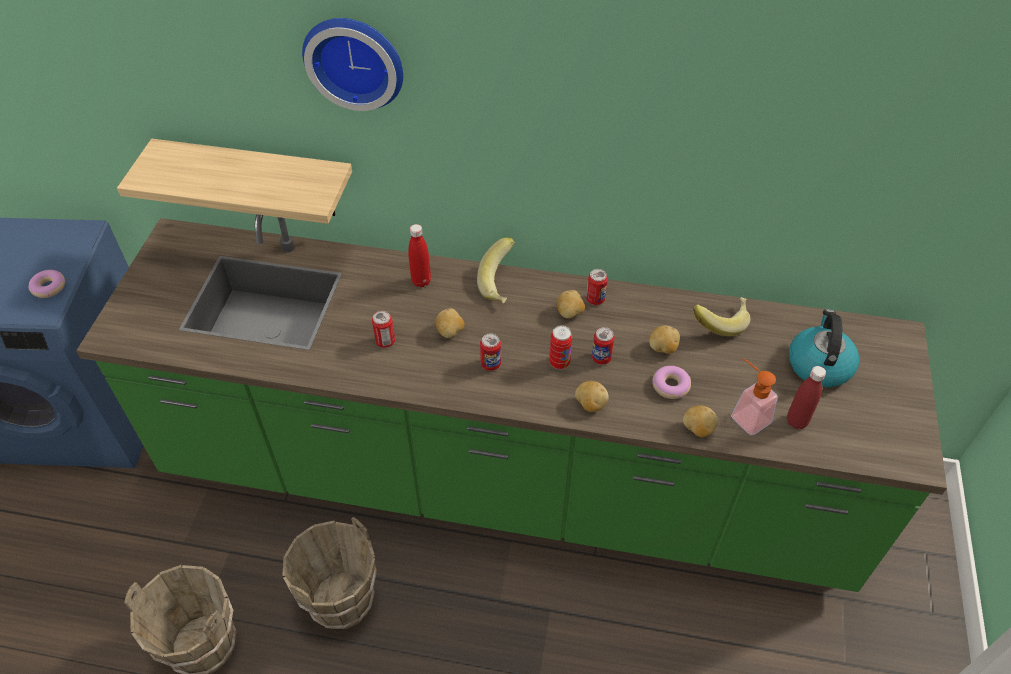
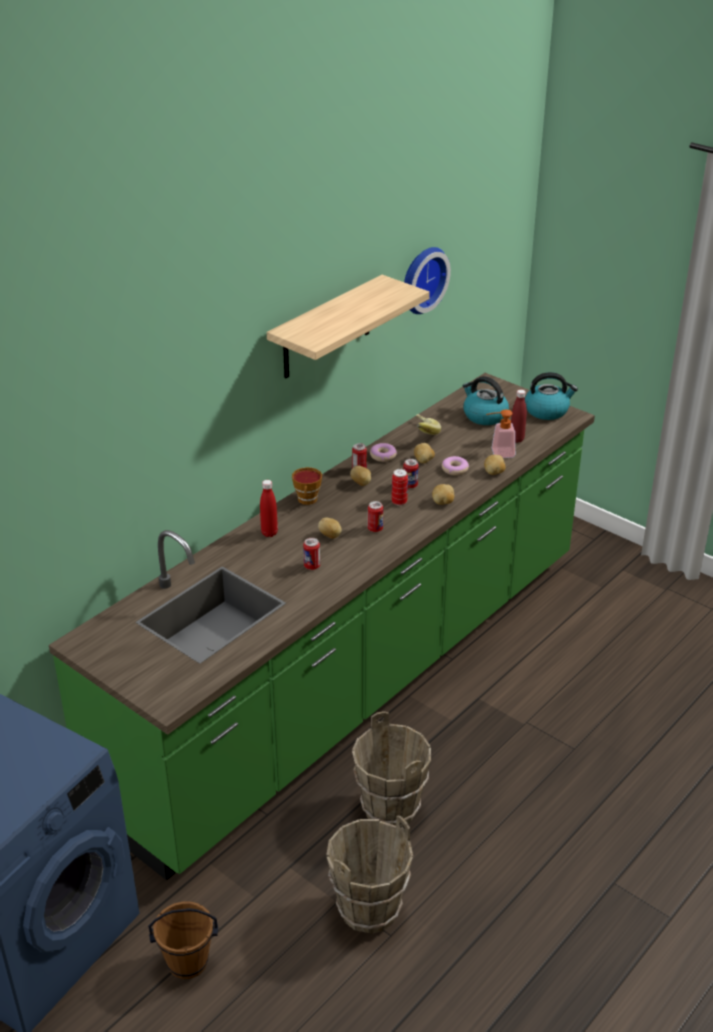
camera: 60 degrees left, 15 degrees down
(49, 287) = (50, 743): donut -> donut (383, 456)
(94, 530) = (187, 961): none -> brown bucket
(257, 178) = (123, 540): shelf -> shelf (326, 328)
(355, 60) = (194, 377): wall clock -> wall clock (421, 279)
(501, 284) = (307, 500): banana -> cup
(900, 427) = (547, 411): none -> kettle

